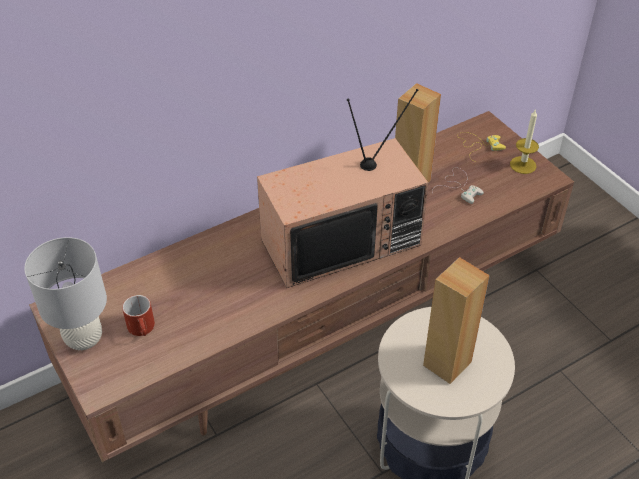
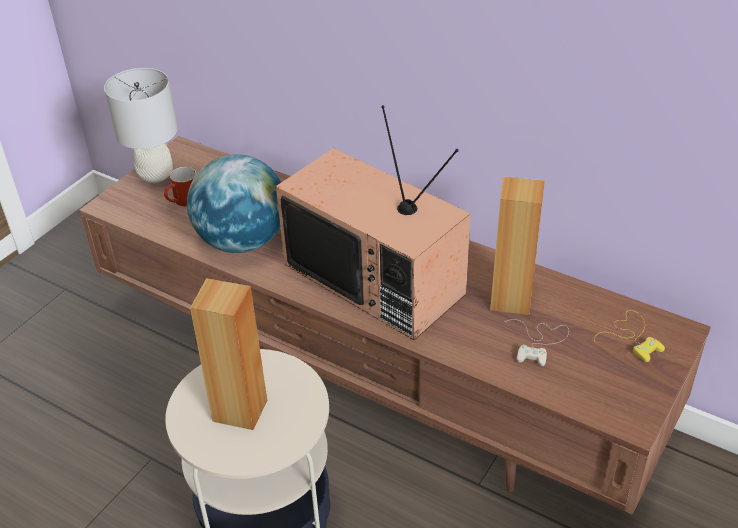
camera: 65 degrees right, 5 degrees down
(234, 305) = (242, 241): none -> globe
(523, 165) = (633, 389): candle -> none

